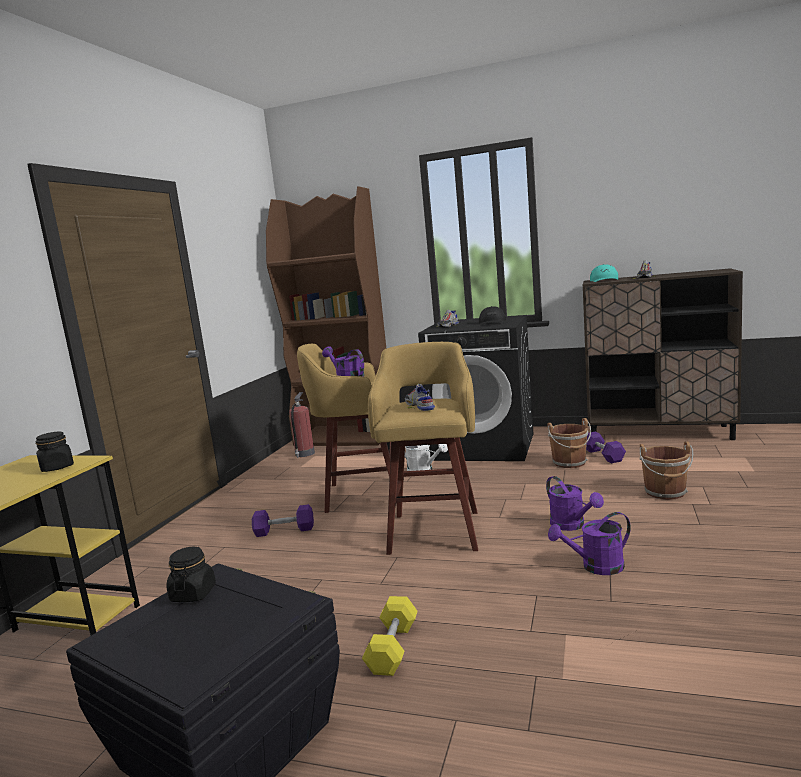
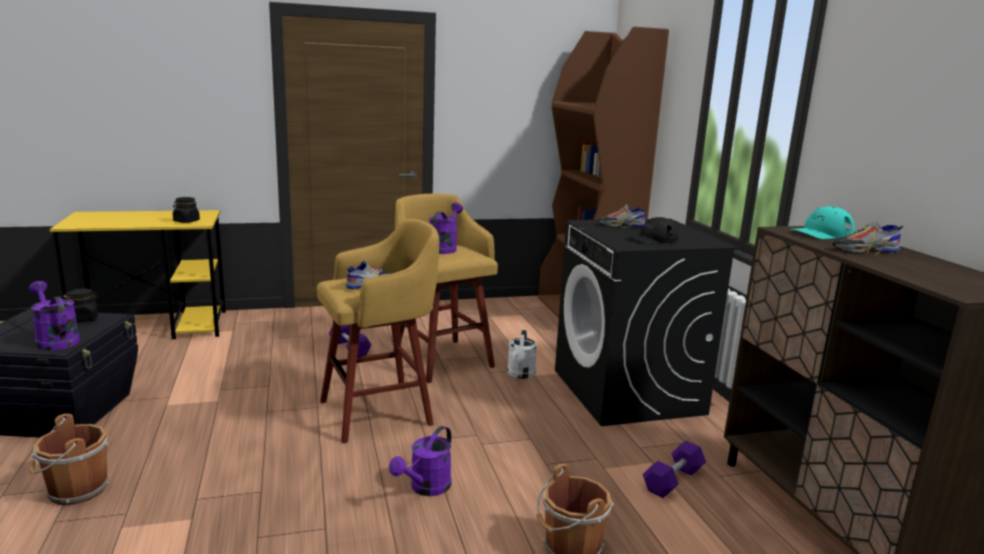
camera: 55 degrees right, 5 degrees up
(304, 454) = (521, 309): fire extinguisher -> none
(393, 648) = (167, 440): yellow dumbbell -> none
(570, 463) = (621, 458): brown bucket -> brown bucket (75, 491)
(596, 567) = (328, 518): purple watering can -> purple watering can (55, 340)

